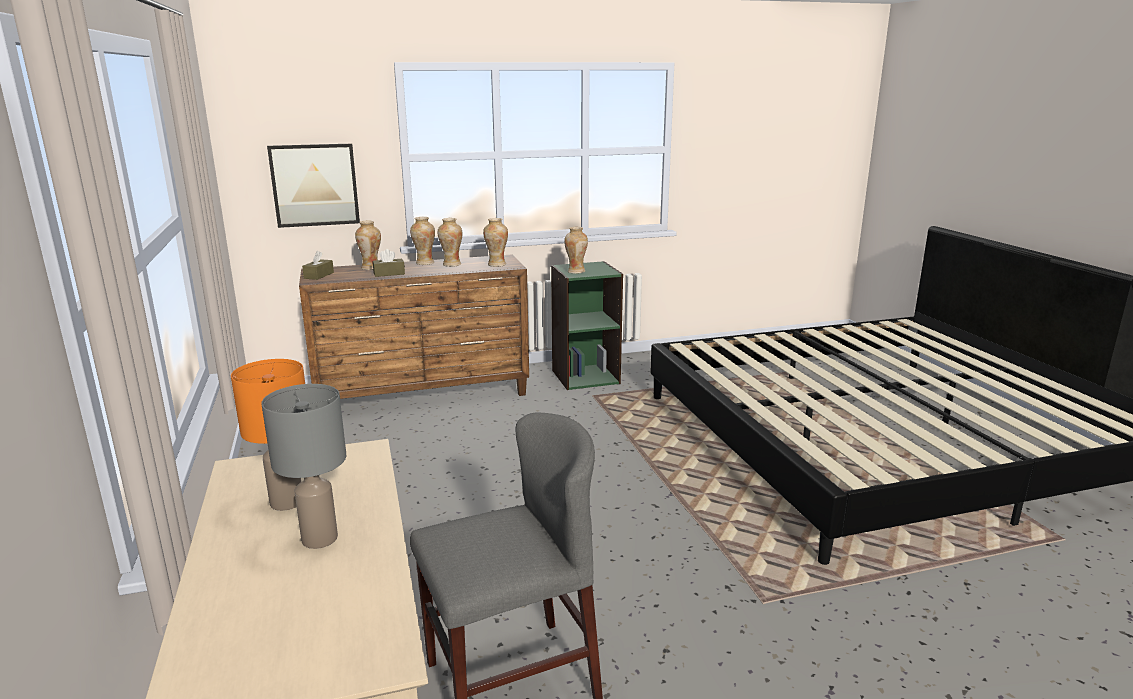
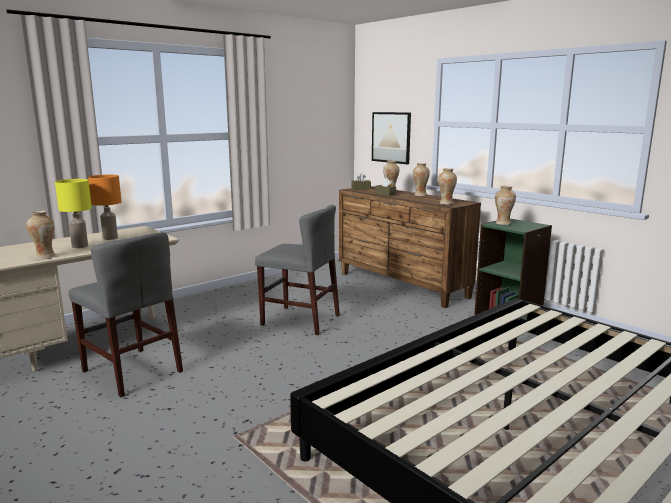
camera: 65 degrees right, 5 degrees down
(320, 539) = (79, 246): grey table lamp -> yellow table lamp
(452, 264) = (427, 198): vase -> vase (45, 257)
(461, 489) = (300, 320): none -> grey chair

